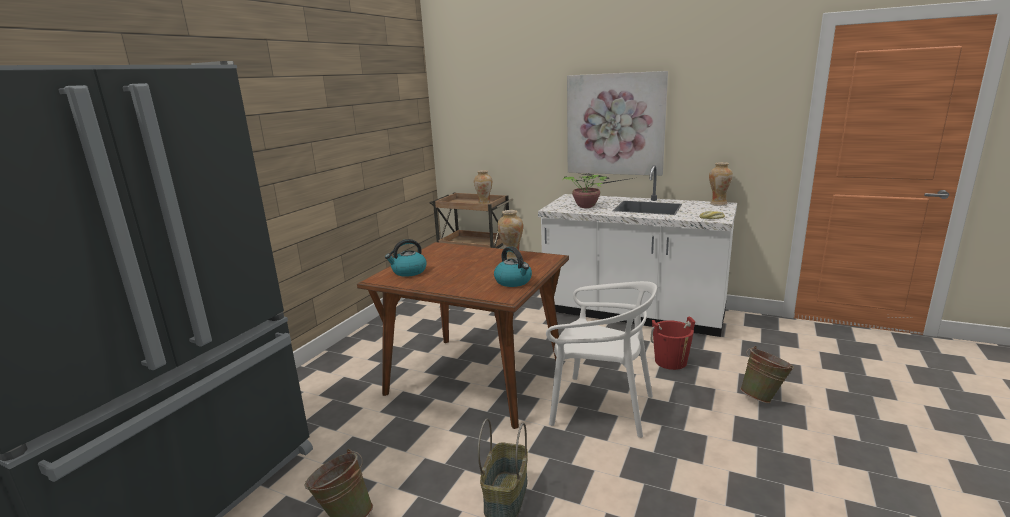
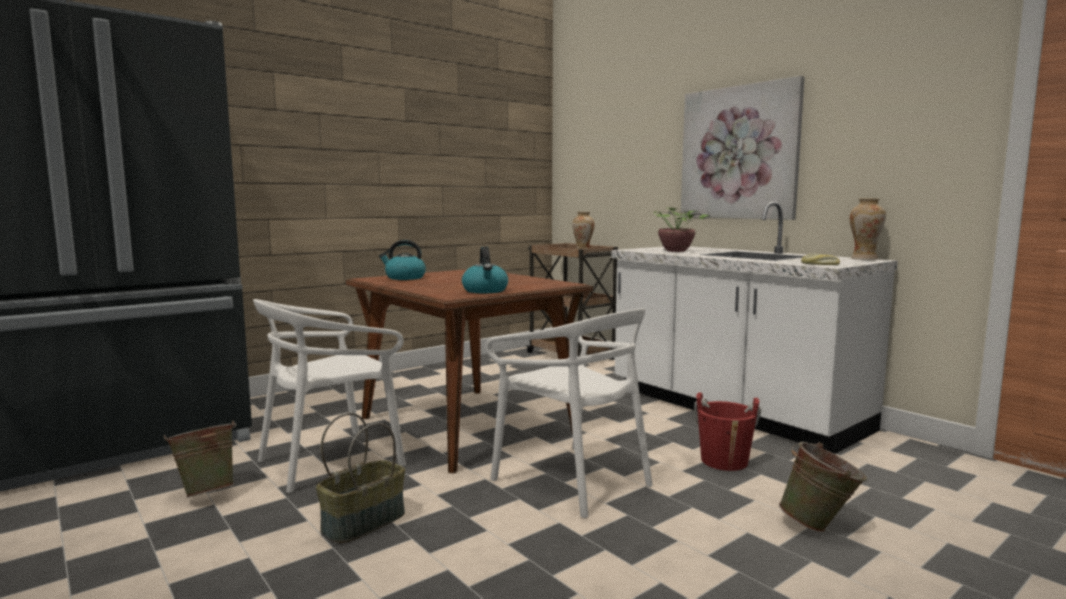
camera: 25 degrees right, 10 degrees down
(411, 447) = (331, 461): none -> white chair
(511, 258) = (524, 280): vase -> none

